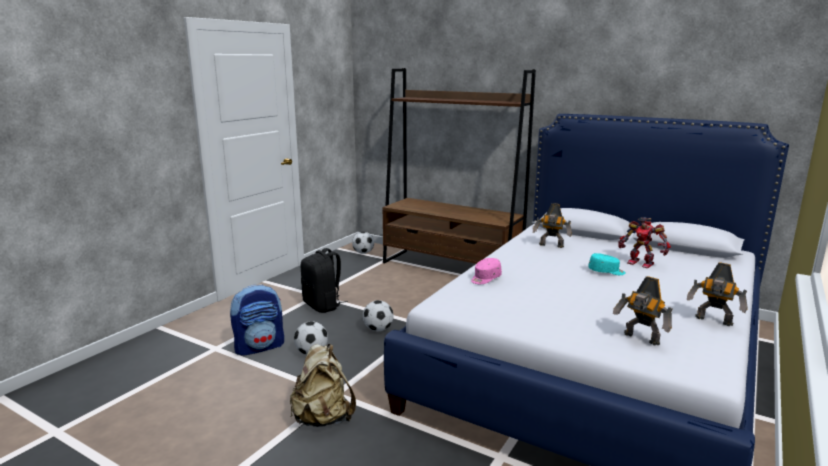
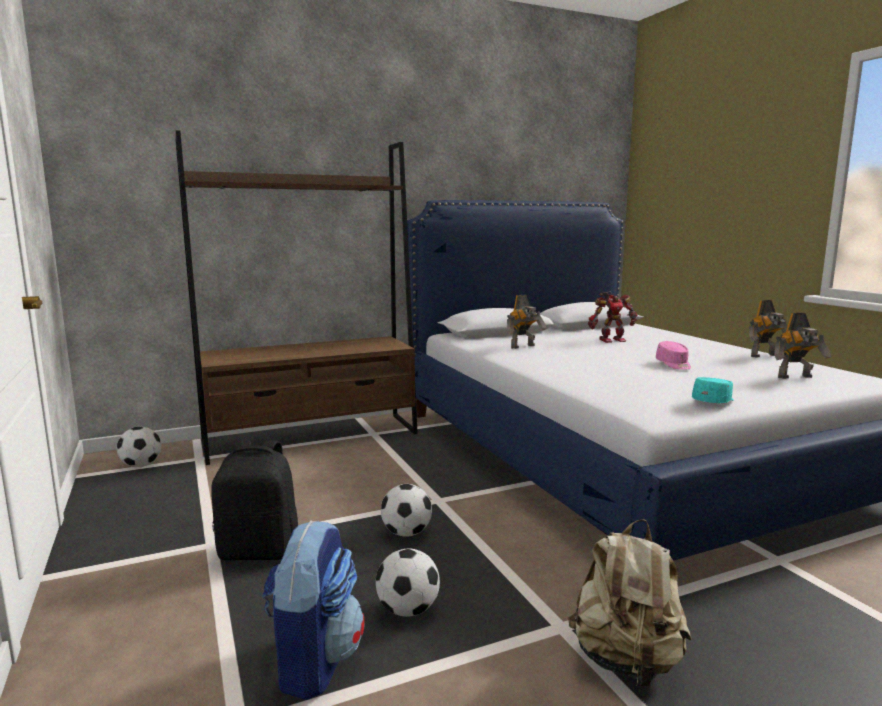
camera: 55 degrees left, 5 degrees down
(485, 278) = (591, 381): pink cap -> pink cap (673, 364)
(606, 271) = (623, 350): turquoise cap -> turquoise cap (714, 401)

